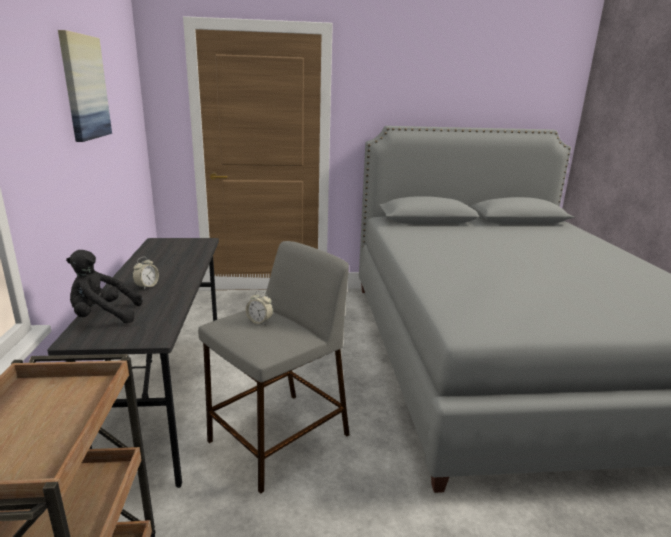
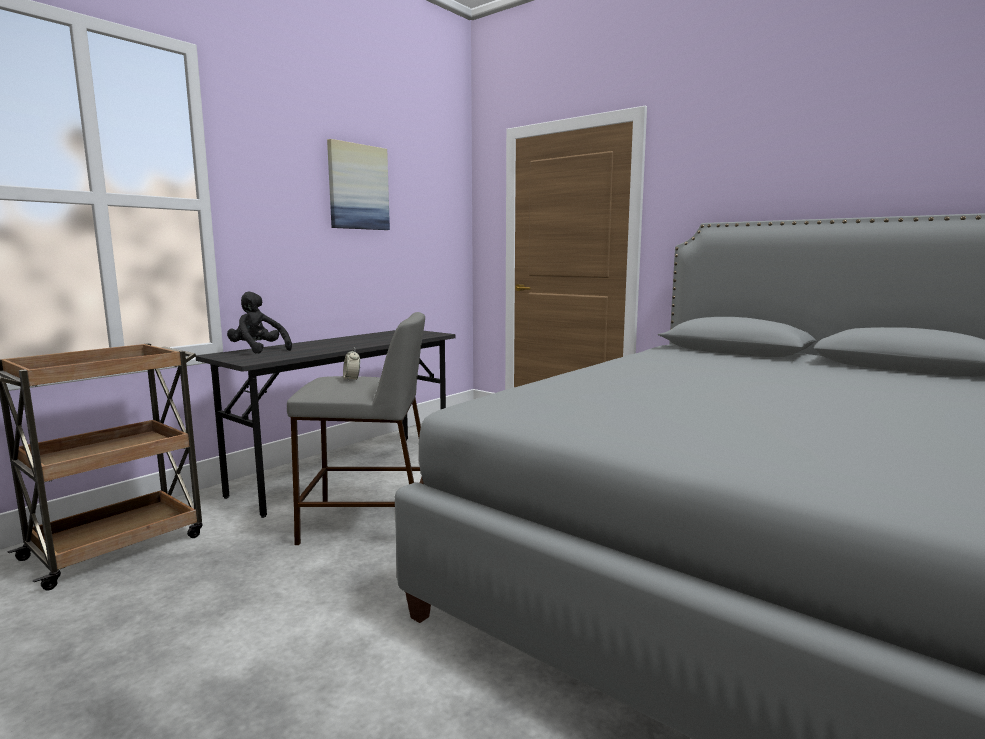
camera: 45 degrees right, 10 degrees down
(147, 286) = (323, 345): alarm clock -> none

